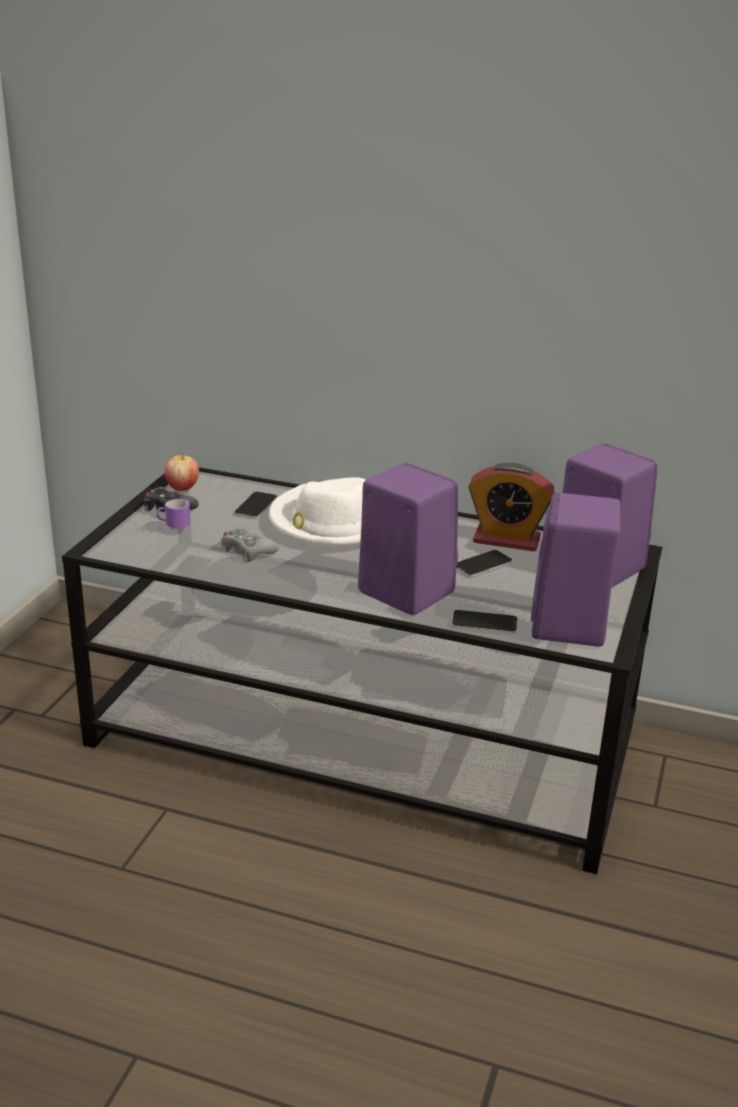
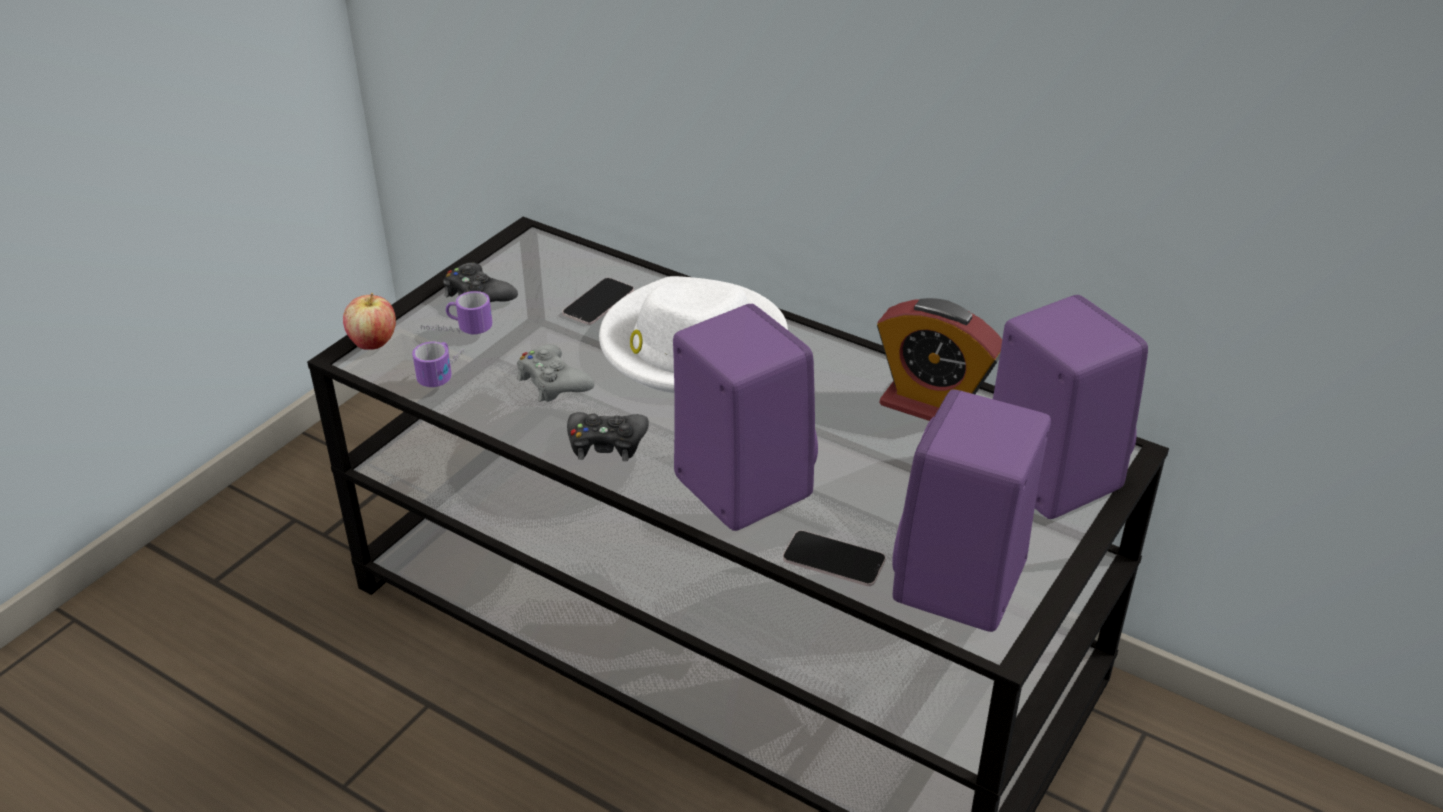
camera: 15 degrees right, 10 degrees up
(168, 554) = (446, 374): none -> mug
(182, 487) = (512, 260): apple -> apple (373, 342)
(302, 580) = (606, 443): none -> black game controller
(482, 564) = (877, 448): phone -> none

